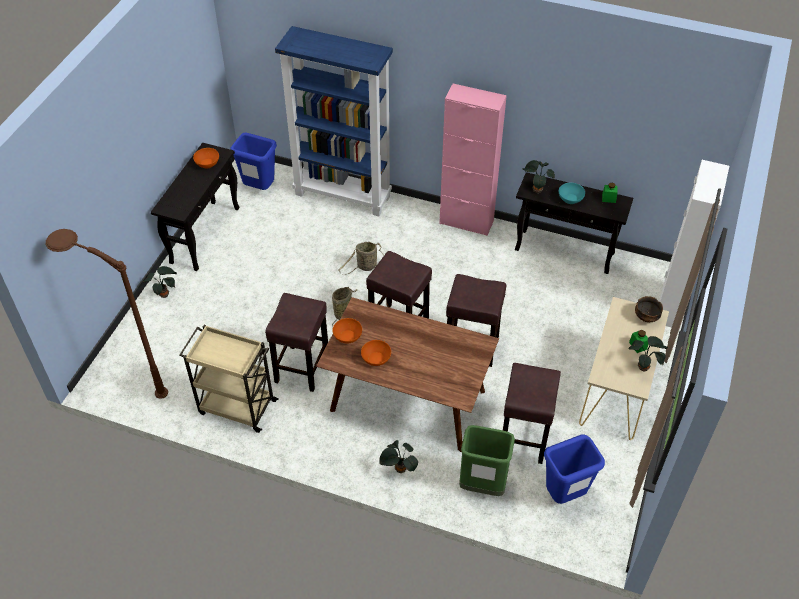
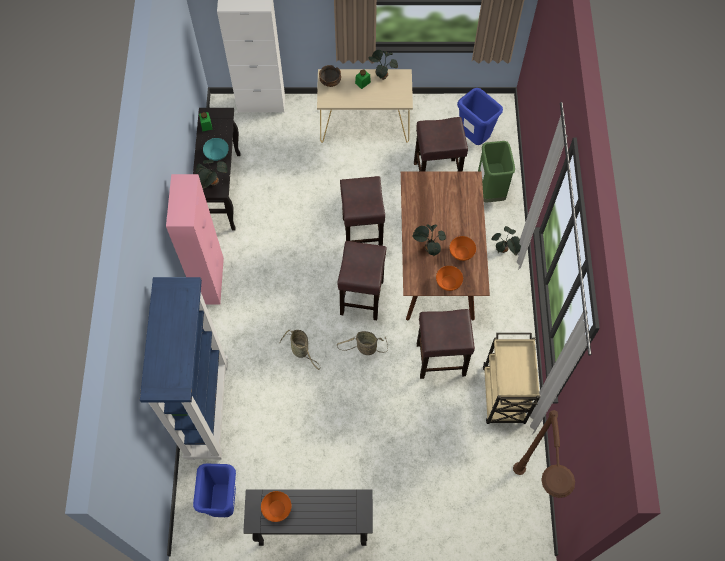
camera: 110 degrees left, 15 degrees up
(165, 294) = (406, 528): potted plant -> potted plant (428, 248)

